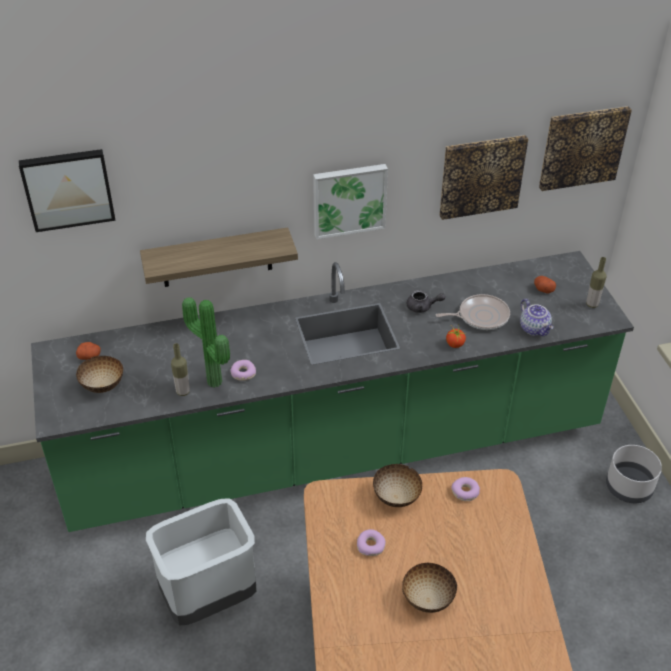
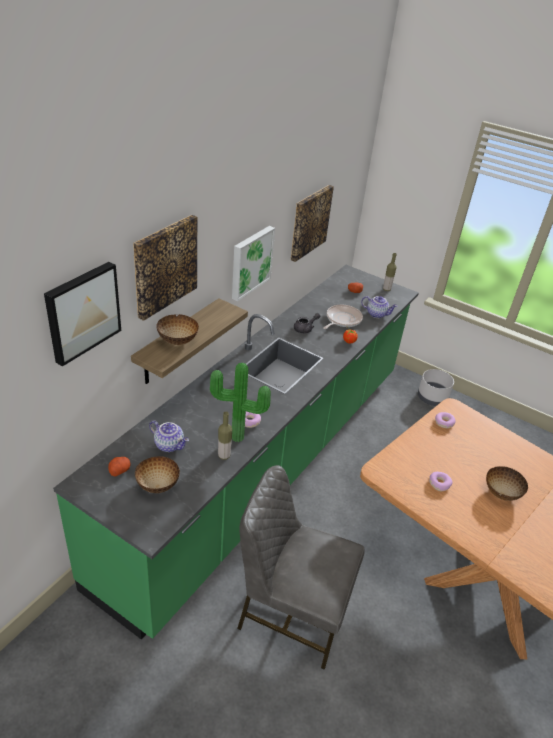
camera: 45 degrees left, 5 degrees down
(151, 356) = (170, 445): none -> teapot
(209, 597) = (292, 611): grey trash can -> grey chair
(396, 497) = (417, 447): bowl -> bowl (178, 341)
(582, 147) = (349, 188): picture -> picture (164, 266)

